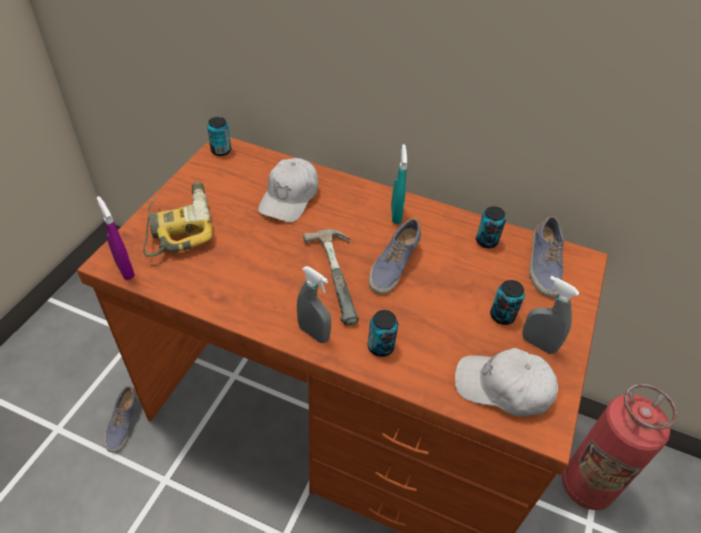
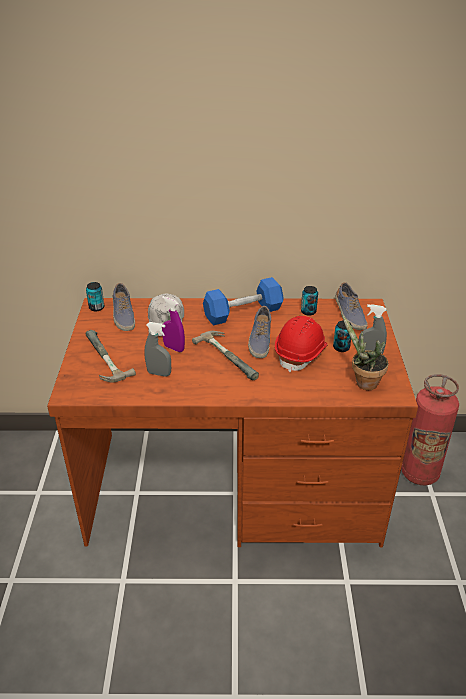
camera: 20 degrees left, 10 degrees down
(123, 423) = (65, 556): shoe -> shoe (123, 316)
(125, 270) = (82, 395): purple spray bottle -> purple spray bottle (174, 348)
(179, 225) = (101, 359): power drill -> hammer
(313, 333) = (234, 390): grey spray bottle -> grey spray bottle (159, 373)
(380, 347) = (280, 385): can -> none
(396, 215) = (243, 313): turquoise spray bottle -> blue dumbbell
(438, 306) = (301, 353): none -> red hard hat
(503, 388) = (363, 382): white cap -> potted plant

